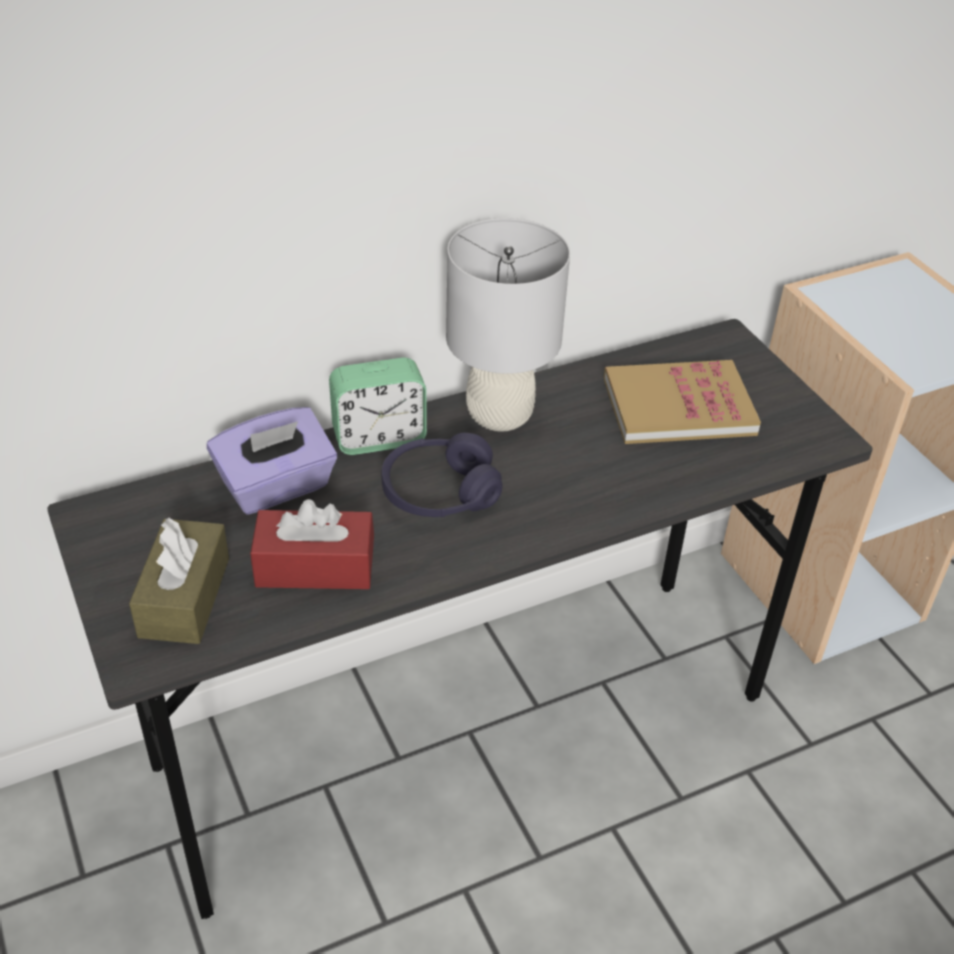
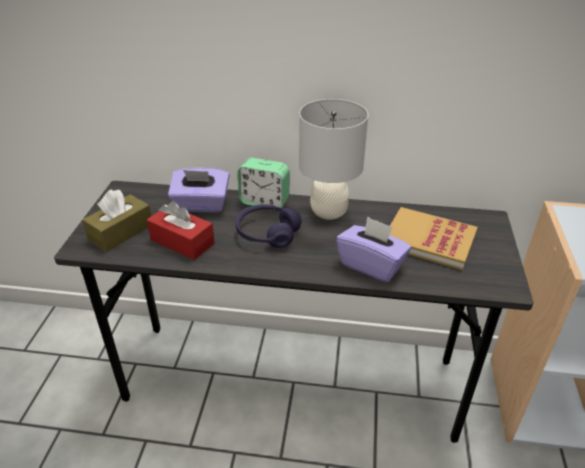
camera: 35 degrees right, 5 degrees down
(637, 479) = (371, 265): none -> purple tissue box

